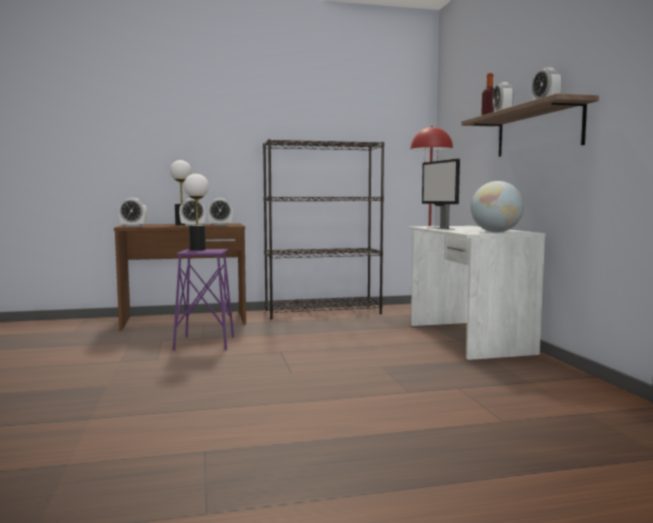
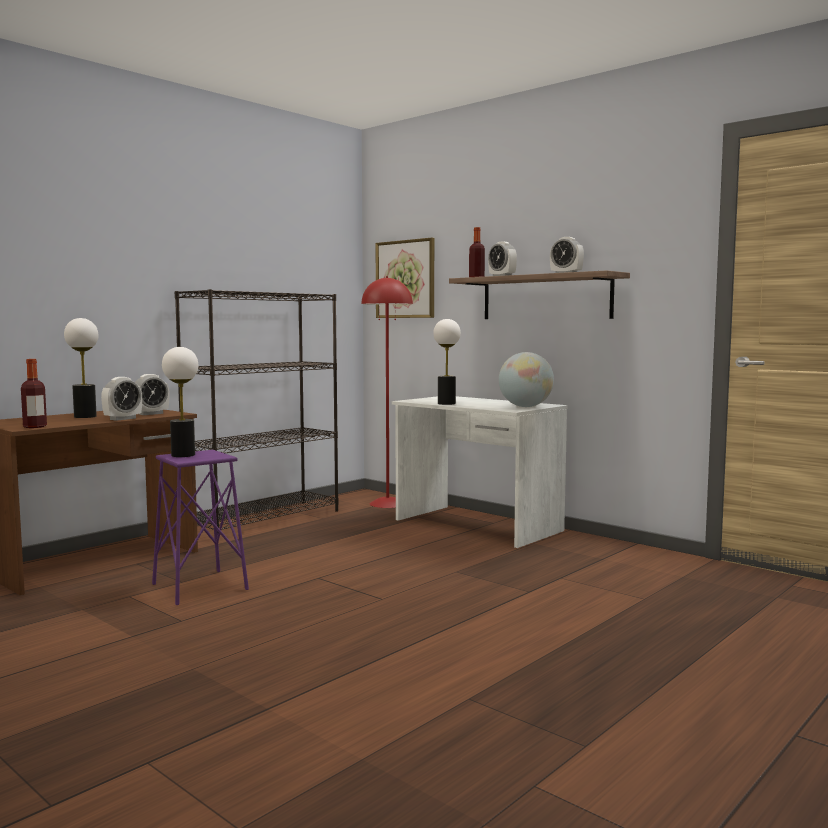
camera: 35 degrees left, 0 degrees up
(133, 226) = (35, 427): alarm clock -> bottle
(440, 228) = (446, 403): monitor -> table lamp
(456, 128) = (405, 279): none -> picture

